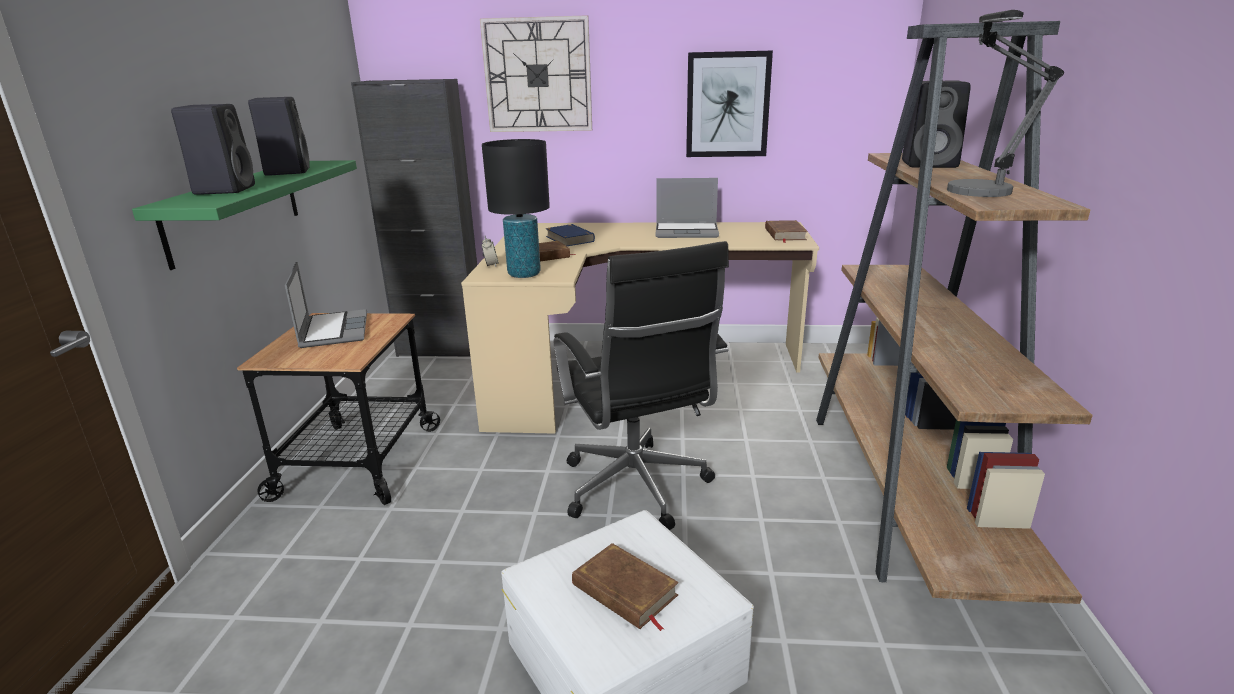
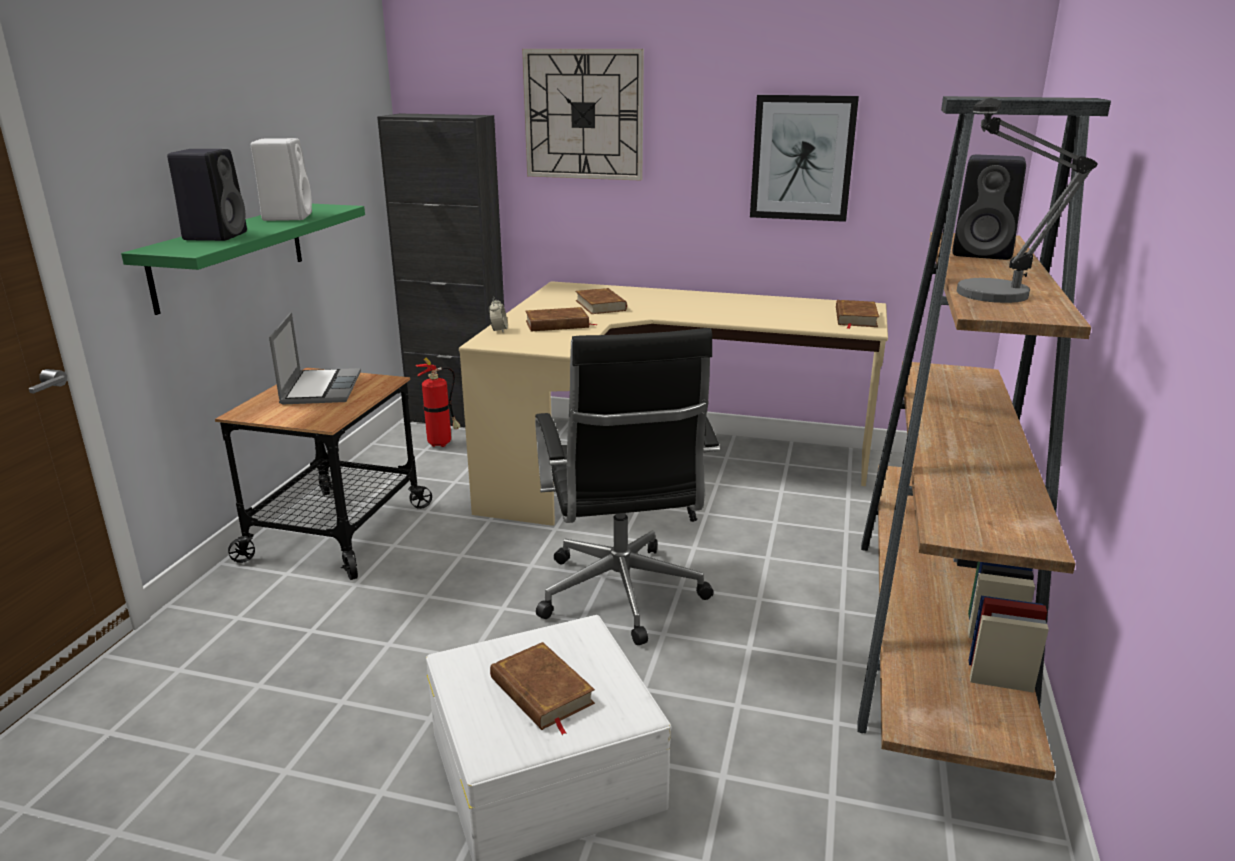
camera: 10 degrees right, 0 degrees up
(287, 171) = (287, 217): black speaker -> white speaker
(432, 372) = (442, 443): none -> fire extinguisher
(524, 274) = (529, 343): black table lamp -> none
(570, 239) = (600, 305): blue book -> brown book
(687, 232) = (740, 306): laptop -> none

